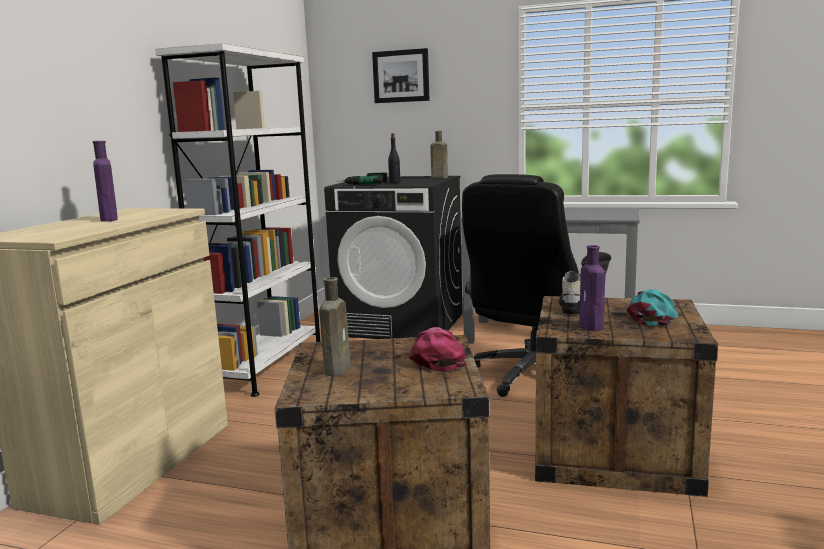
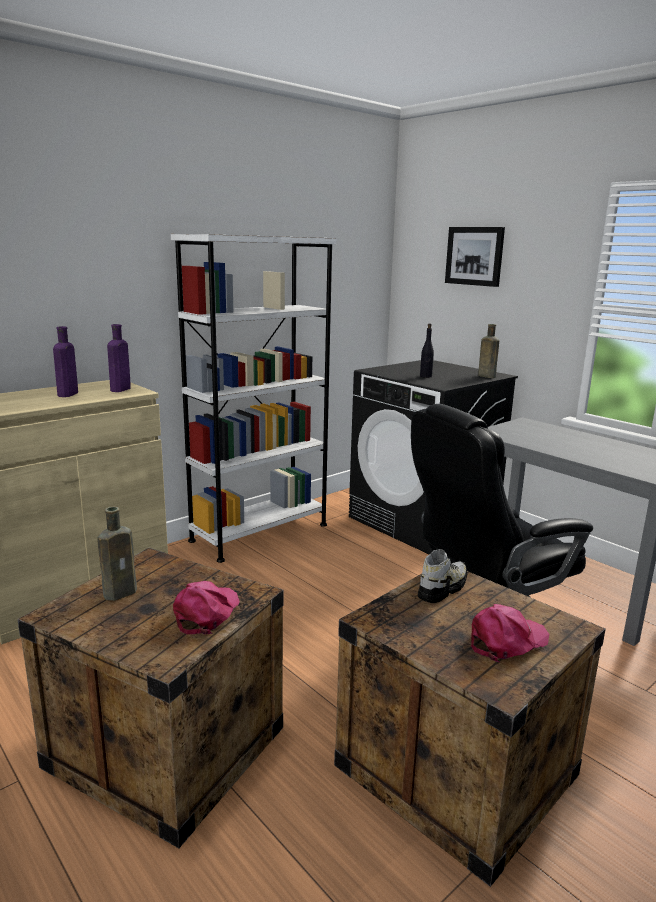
camera: 30 degrees right, 5 degrees up
(362, 183) = (395, 372): power drill -> none
(592, 327) = (415, 628): purple bottle -> purple bottle (119, 390)
(653, 317) = (507, 641): turquoise cap -> pink cap

